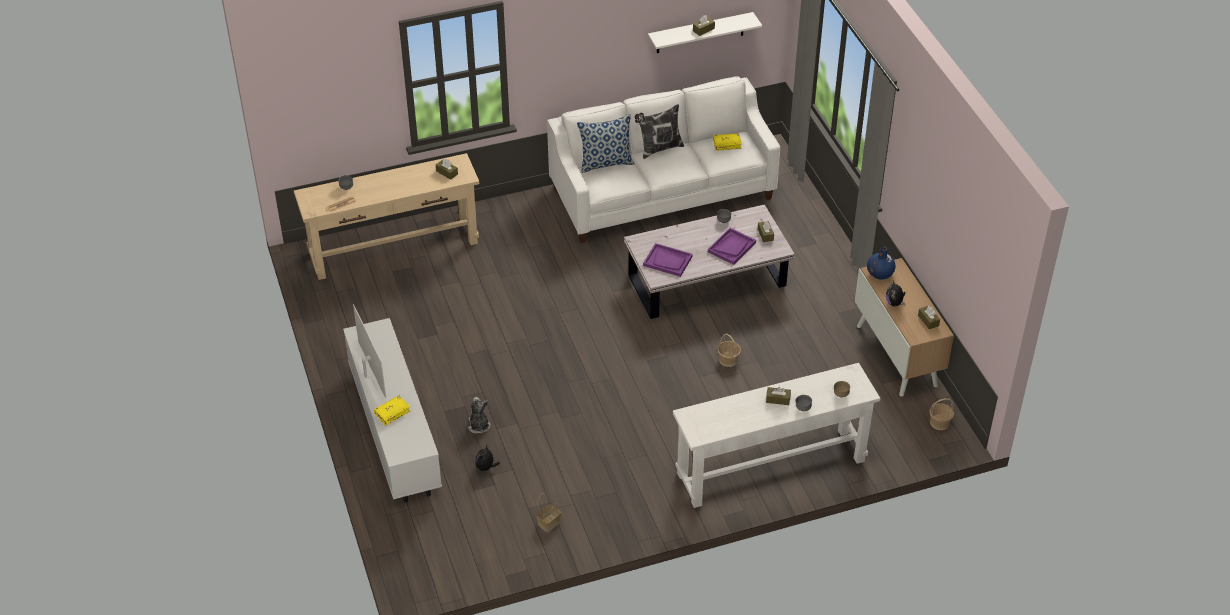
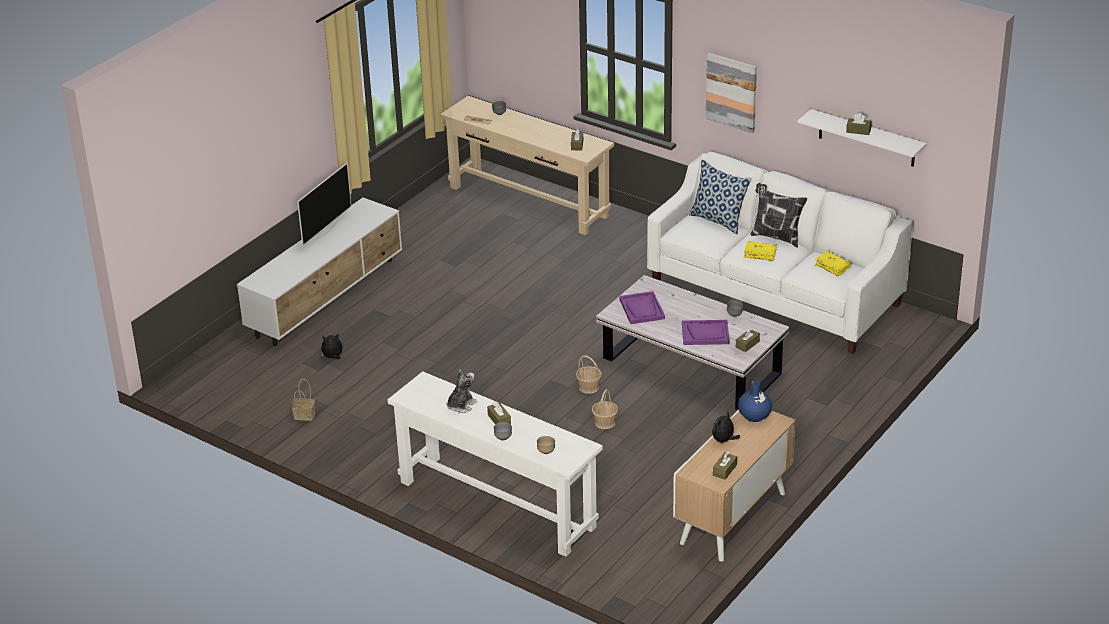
camera: 55 degrees right, 10 degrees down
(392, 413) = (295, 259): yellow book -> yellow book (760, 254)
(479, 426) = (375, 333): plush toy -> plush toy (461, 405)
(570, 54) = (732, 92): none -> picture
(940, 423) = (672, 583): basket -> basket (589, 387)

